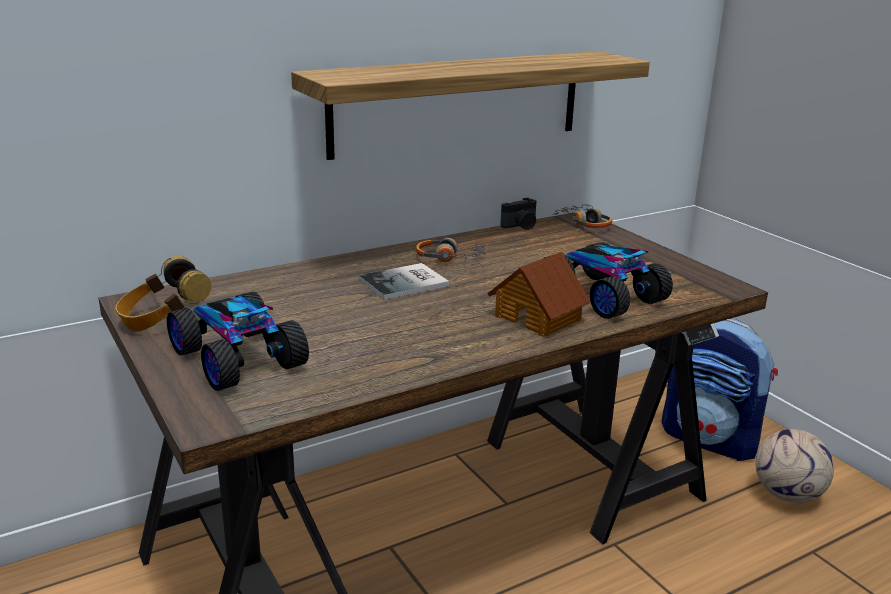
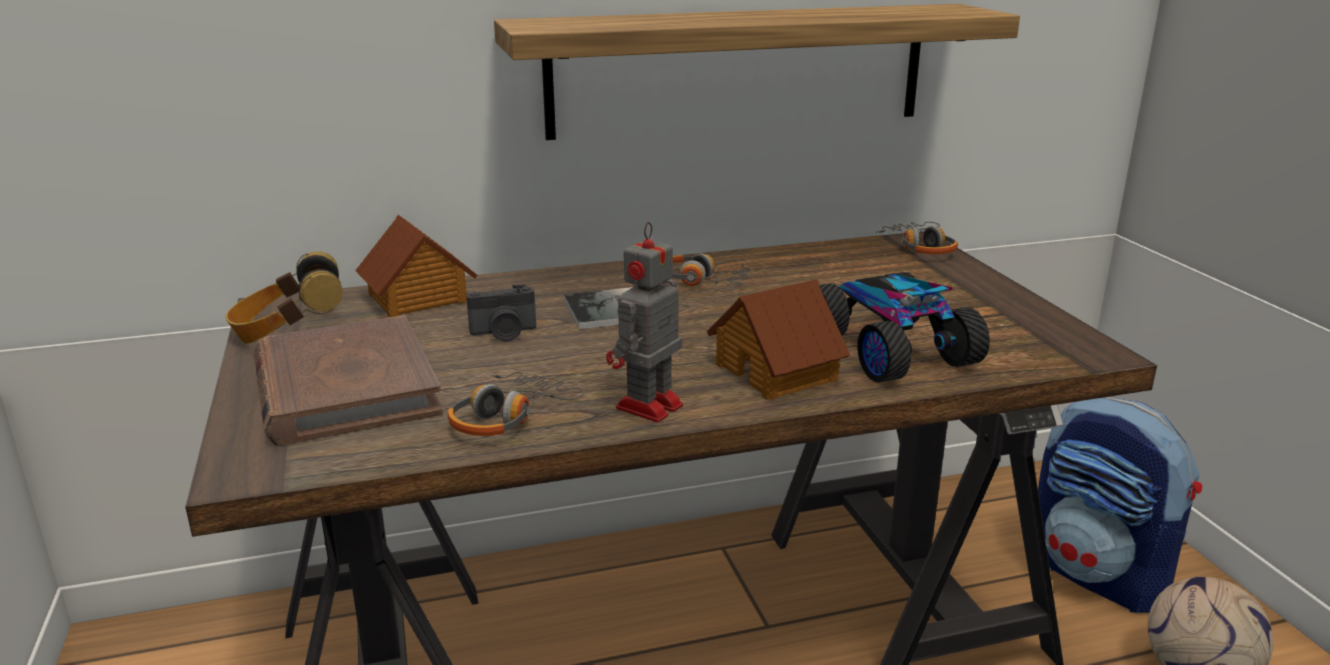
camera: 15 degrees right, 0 degrees up
(239, 357) = (345, 388): toy car -> brown book
(246, 286) = (418, 298): none -> toy house
(375, 365) = (509, 417): none -> headphones
(467, 350) = (647, 408): none -> toy robot
(521, 226) = (826, 246): camera -> camera (504, 333)

